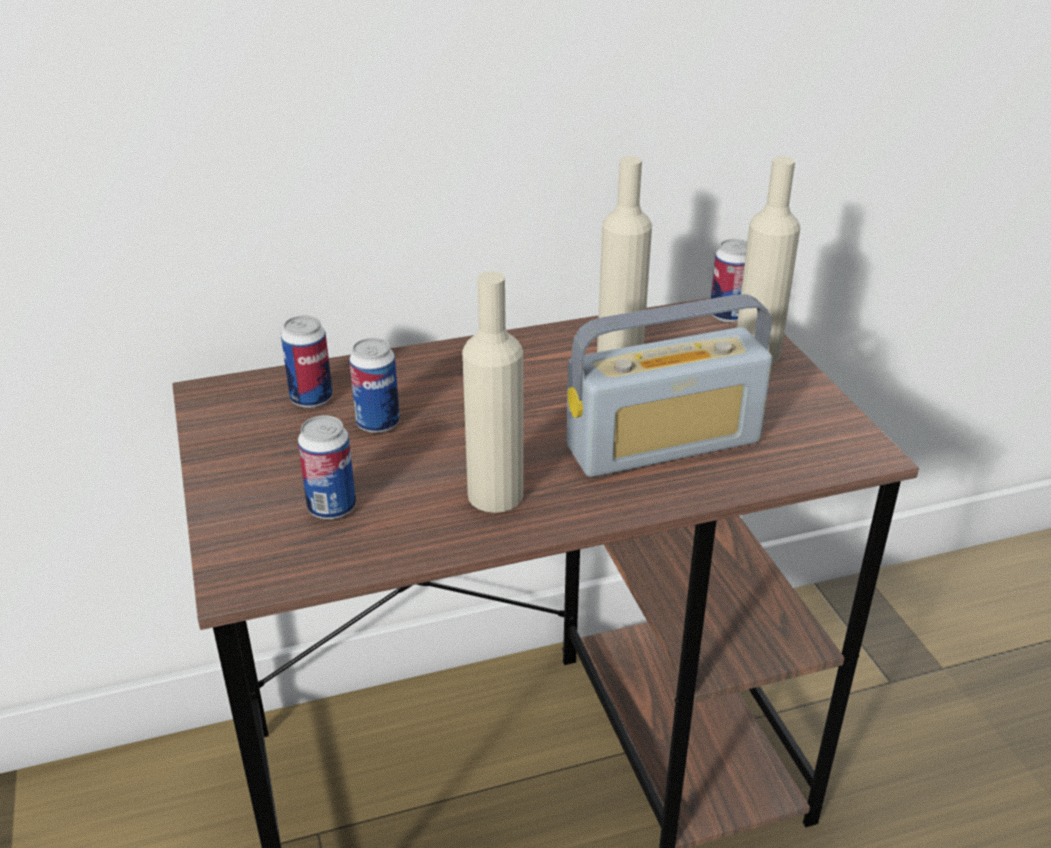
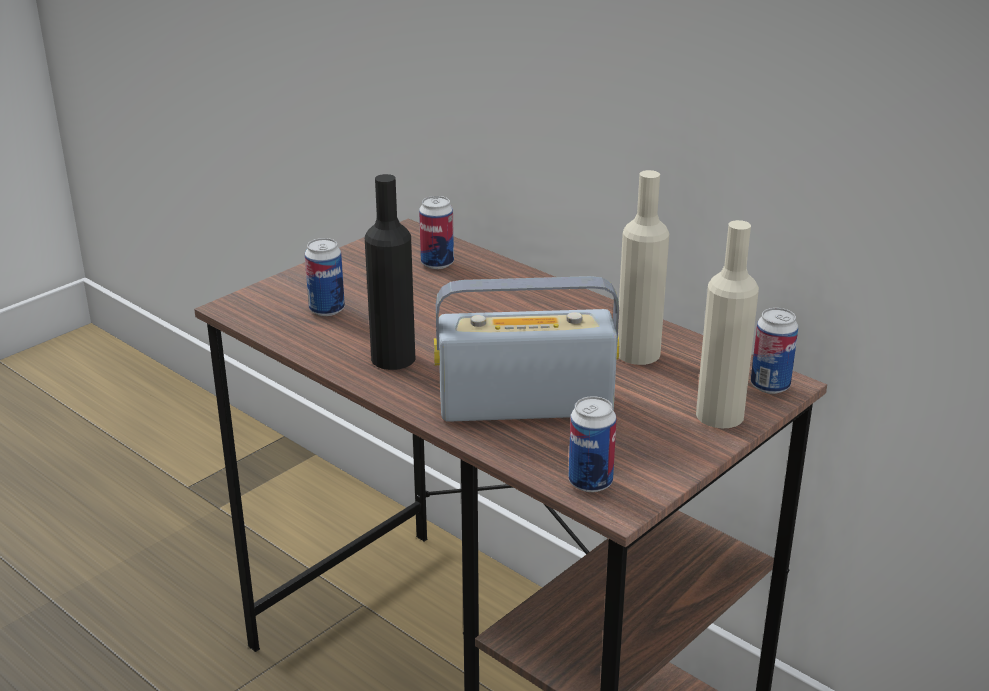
camera: 60 degrees right, 5 degrees down
(378, 423) = (433, 293): can -> can (590, 482)
(495, 494) = (393, 358): beige bottle -> black bottle
(663, 444) = (525, 405): radio -> radio turned 135 degrees clockwise

